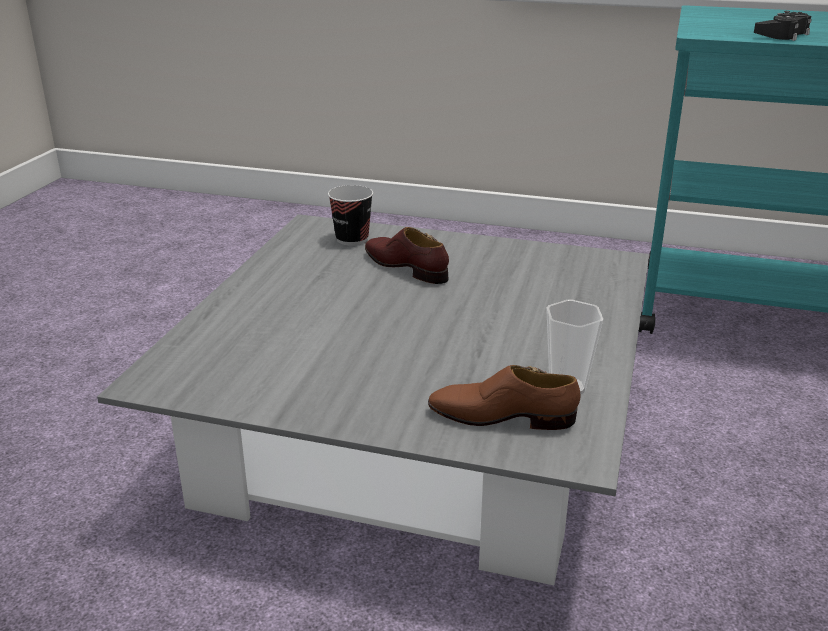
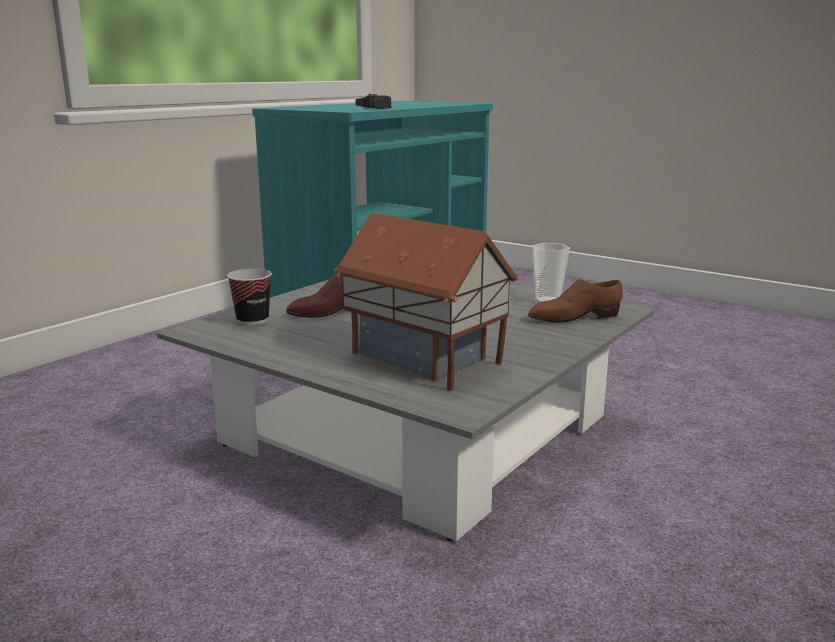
camera: 70 degrees left, 10 degrees down
(279, 340) = (423, 360): none -> toy house
(501, 416) = (574, 317): brown shoe -> brown shoe turned 45 degrees clockwise

